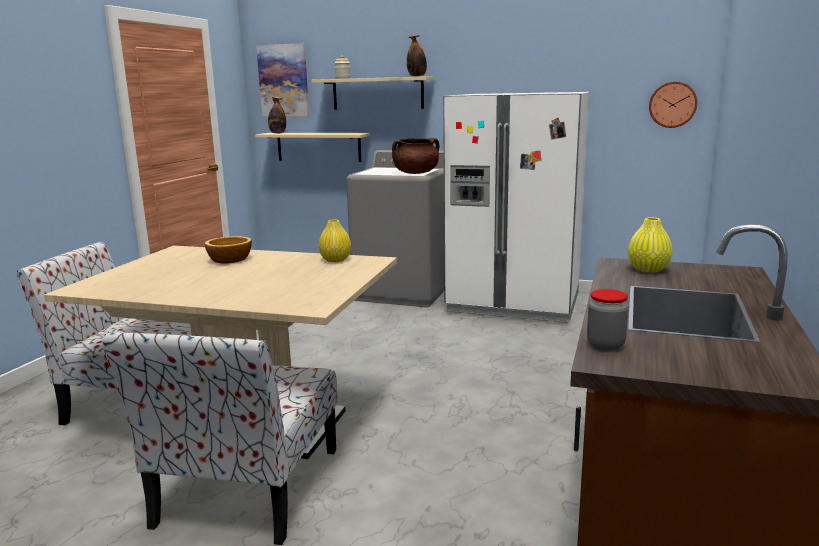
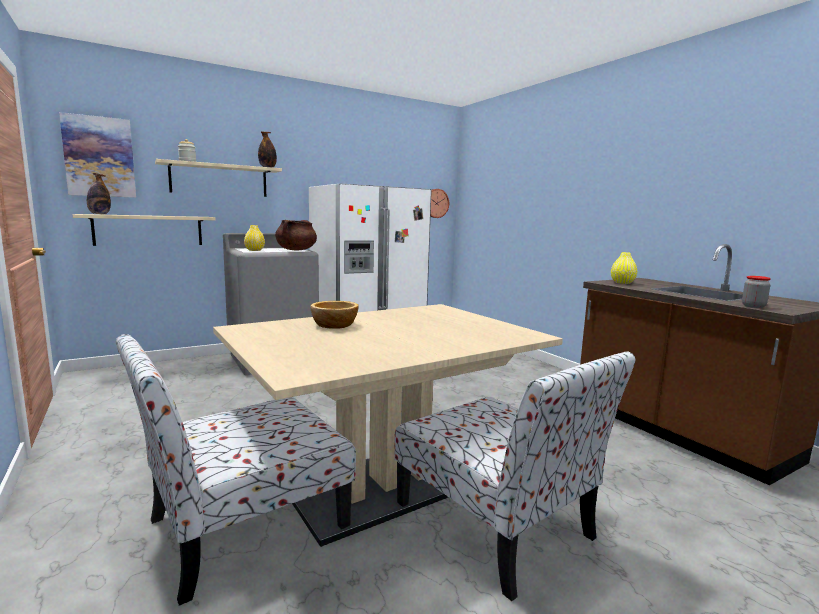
camera: 50 degrees left, 5 degrees down
(335, 260) = (414, 311): yellow vase -> yellow vase (254, 250)

